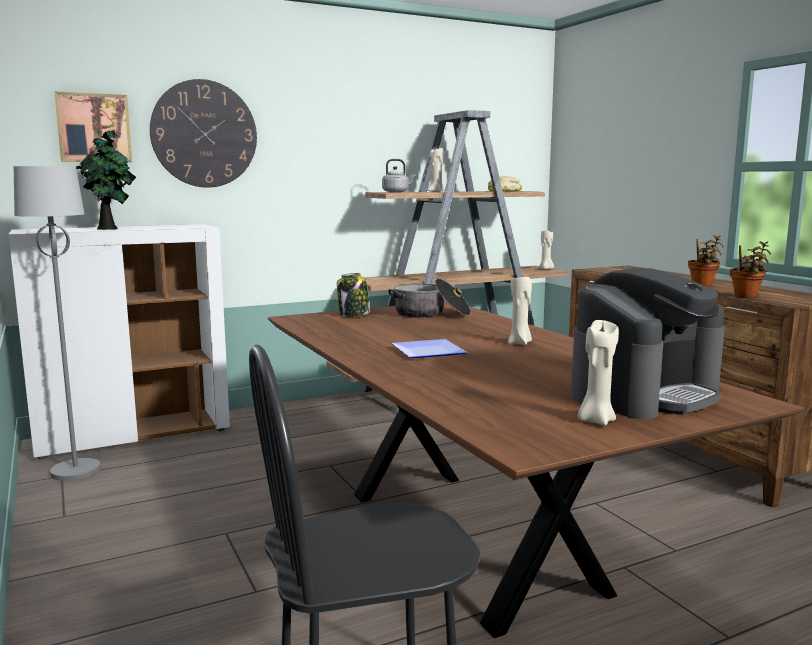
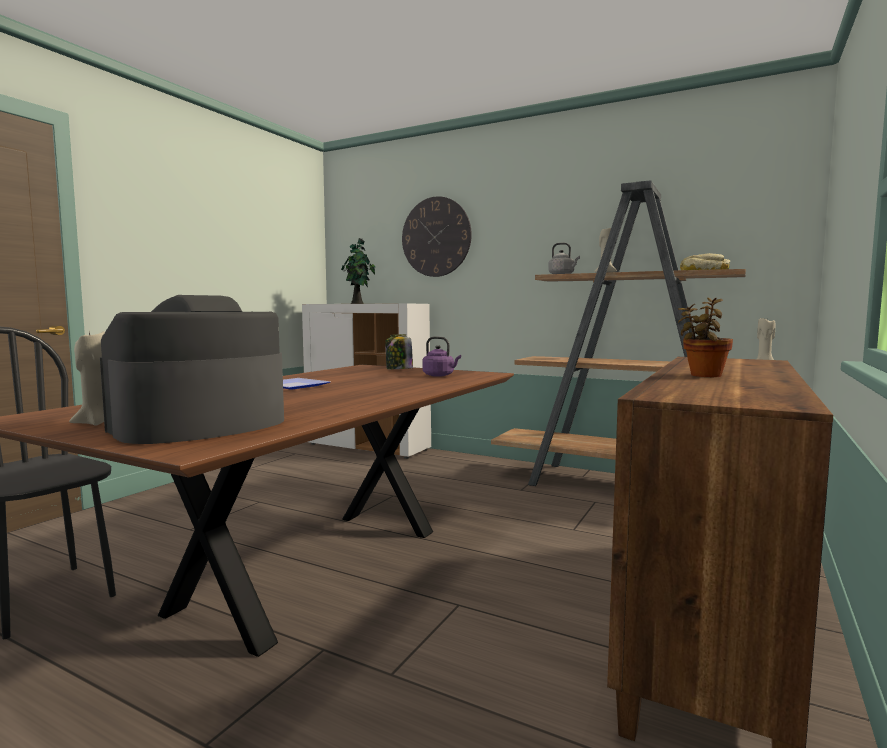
camera: 55 degrees right, 5 degrees down
(76, 471) = (305, 453): grey floor lamp -> none
(94, 128) = (374, 239): picture -> none
(431, 314) = (440, 375): cooking pot -> purple kettle
(520, 343) = (362, 394): beige candle -> none
(645, 393) = (199, 425): coffee machine -> coffee machine turned 120 degrees clockwise
(746, 296) = (660, 386): potted plant -> none

